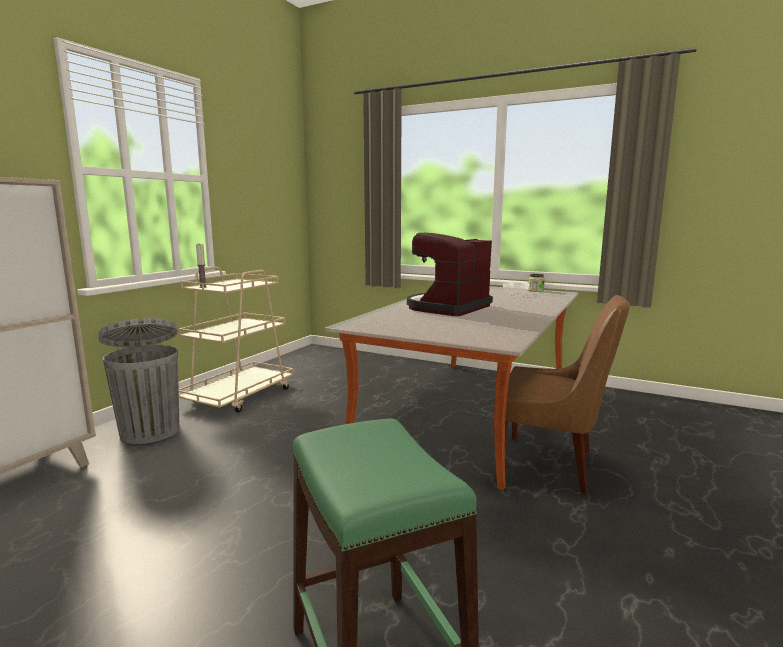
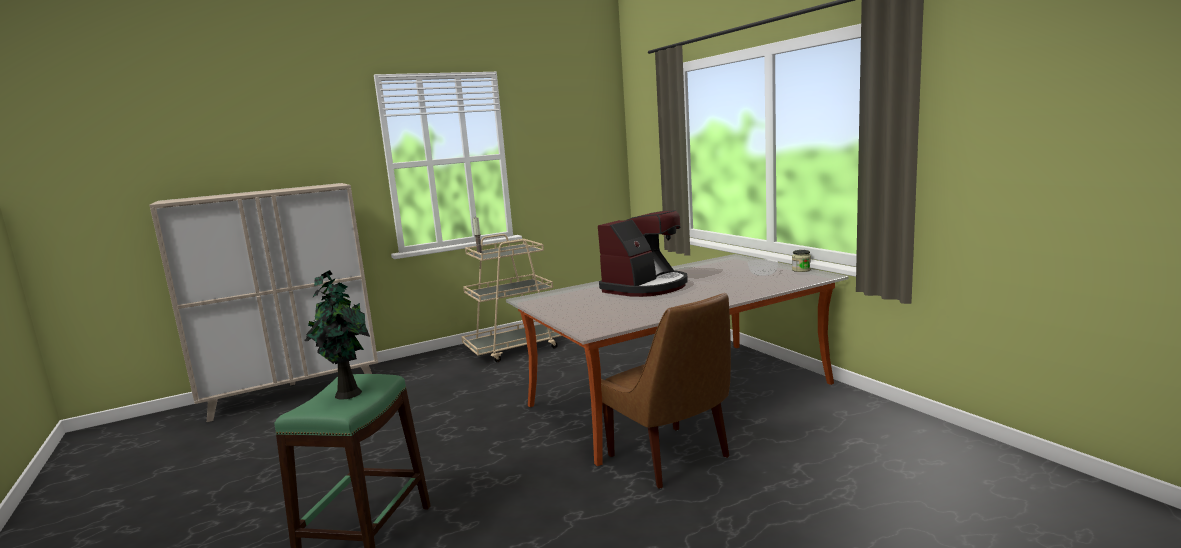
camera: 35 degrees right, 0 degrees up
(150, 431) = (429, 366): grey trash can -> none
(378, 454) = (347, 393): none -> potted plant
(447, 308) = (646, 287): coffee machine -> coffee machine turned 150 degrees clockwise

